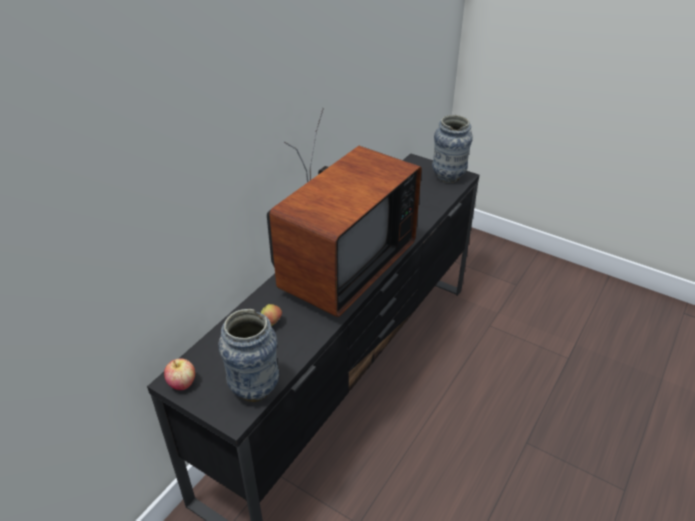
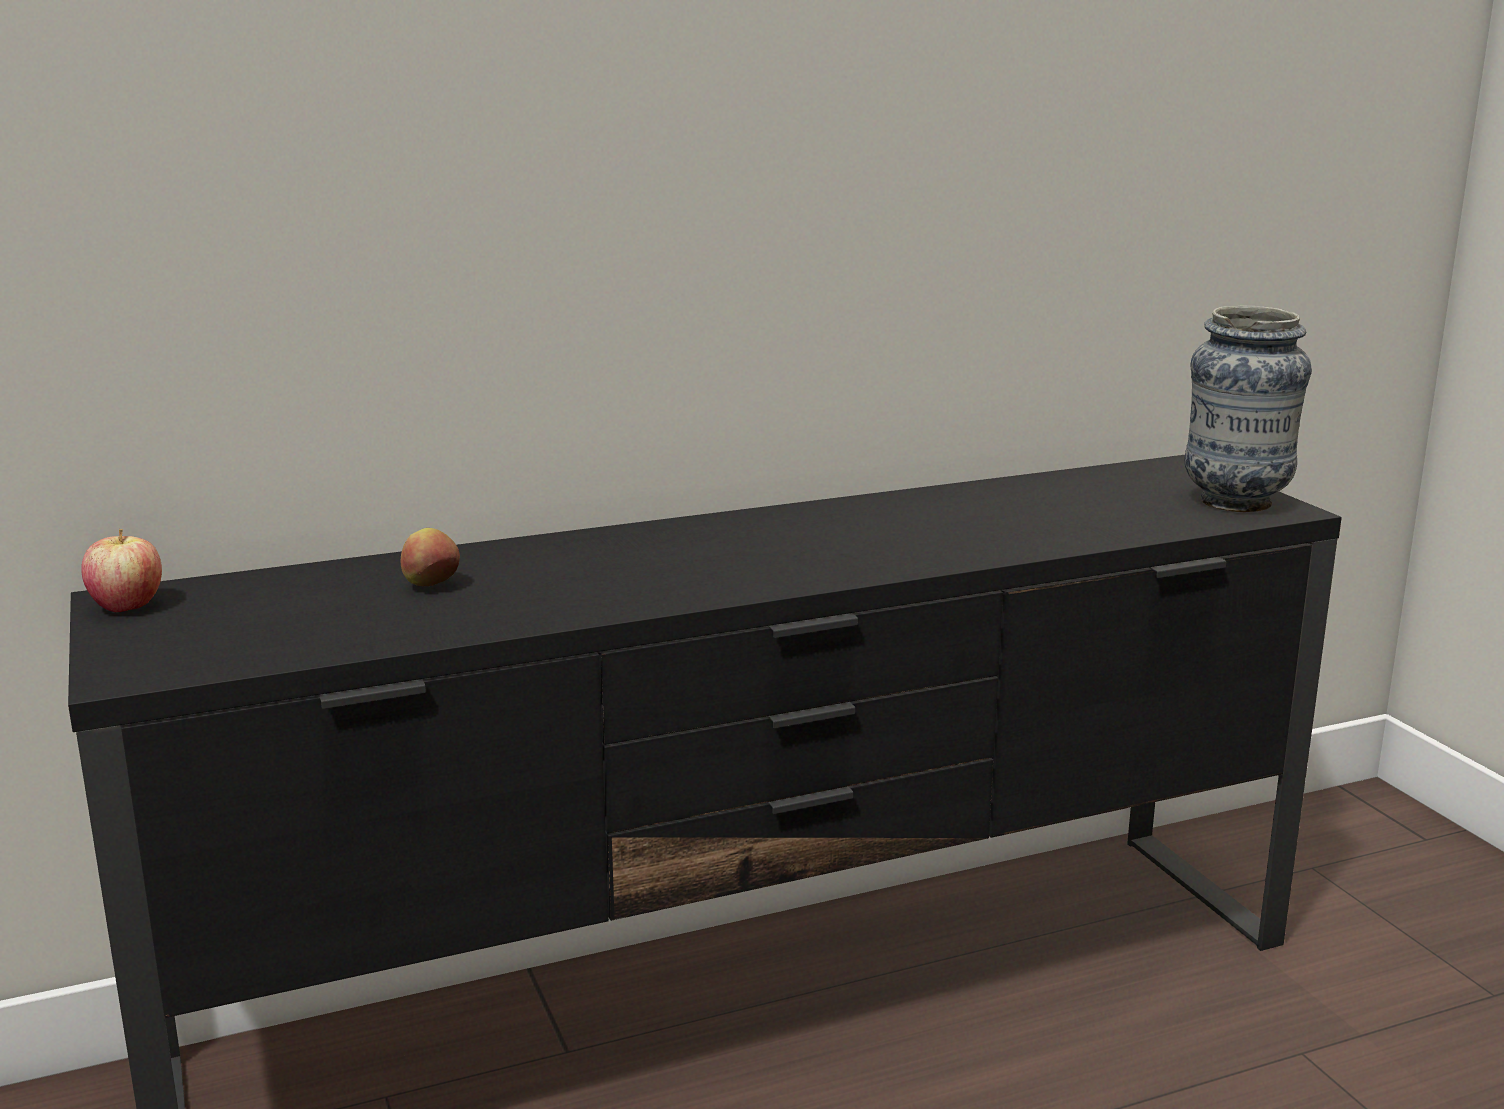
camera: 35 degrees right, 20 degrees down
(254, 388) = (232, 653): vase -> none
(338, 267) = (710, 557): television -> none

